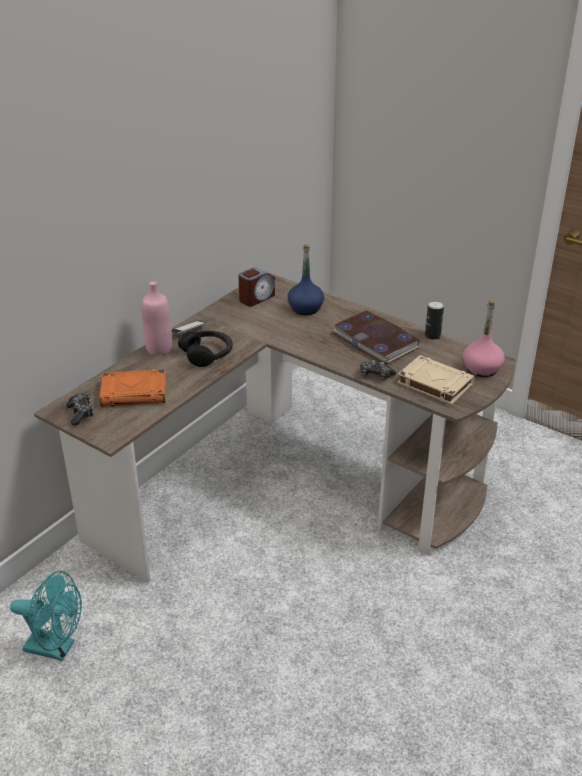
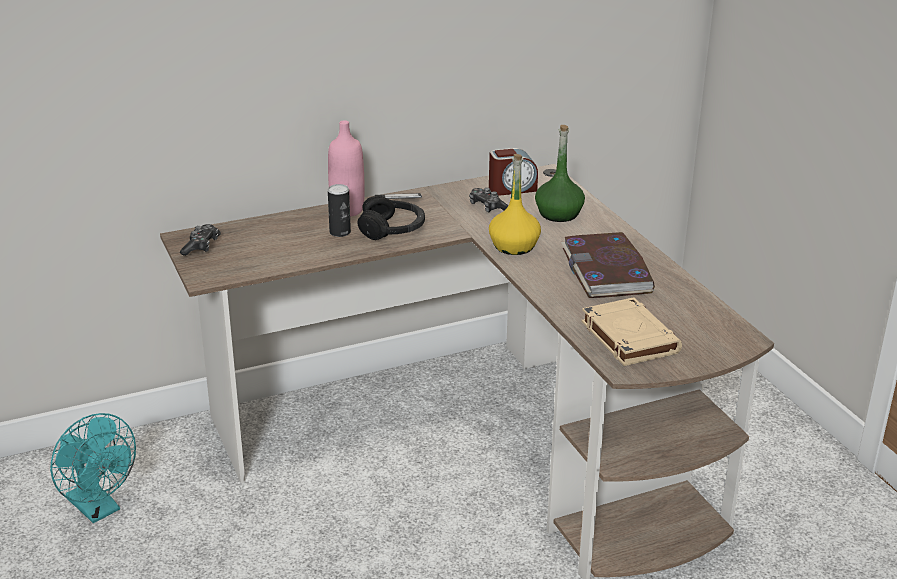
camera: 30 degrees right, 5 degrees down
(135, 393) = (275, 244): orange book -> none
(301, 341) = (514, 246): none -> yellow bottle
(305, 308) = (559, 214): blue bottle -> green bottle
(375, 375) = (563, 306): game controller -> game controller (487, 207)
(432, 336) = (688, 285): can -> can (340, 232)
(482, 369) = (712, 340): pink bottle -> none

